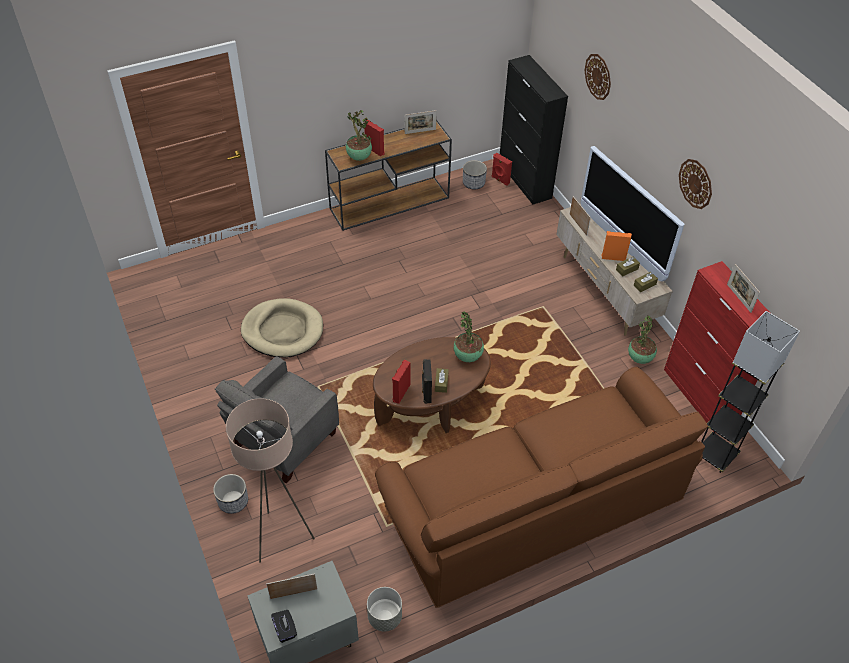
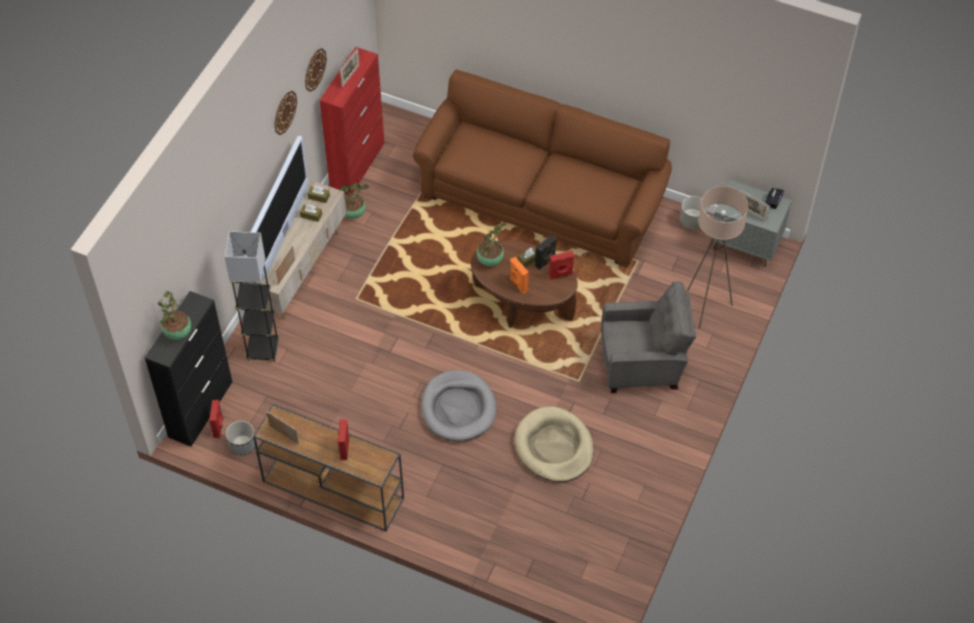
camera: 130 degrees left, 5 degrees up
(233, 501) = (713, 353): planter -> none
(358, 157) = (366, 453): potted plant -> potted plant (178, 334)
(378, 301) = (458, 408): none -> grey dog bed
(598, 76) = (200, 227): wall clock -> wall clock (315, 69)
(613, 257) = (305, 230): orange speaker -> orange speaker (518, 285)
(716, 455) = (403, 134): grey floor lamp -> grey floor lamp (263, 350)

